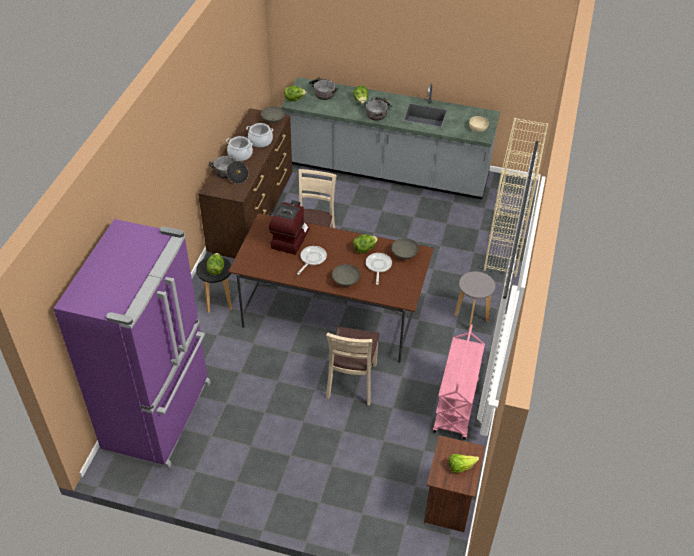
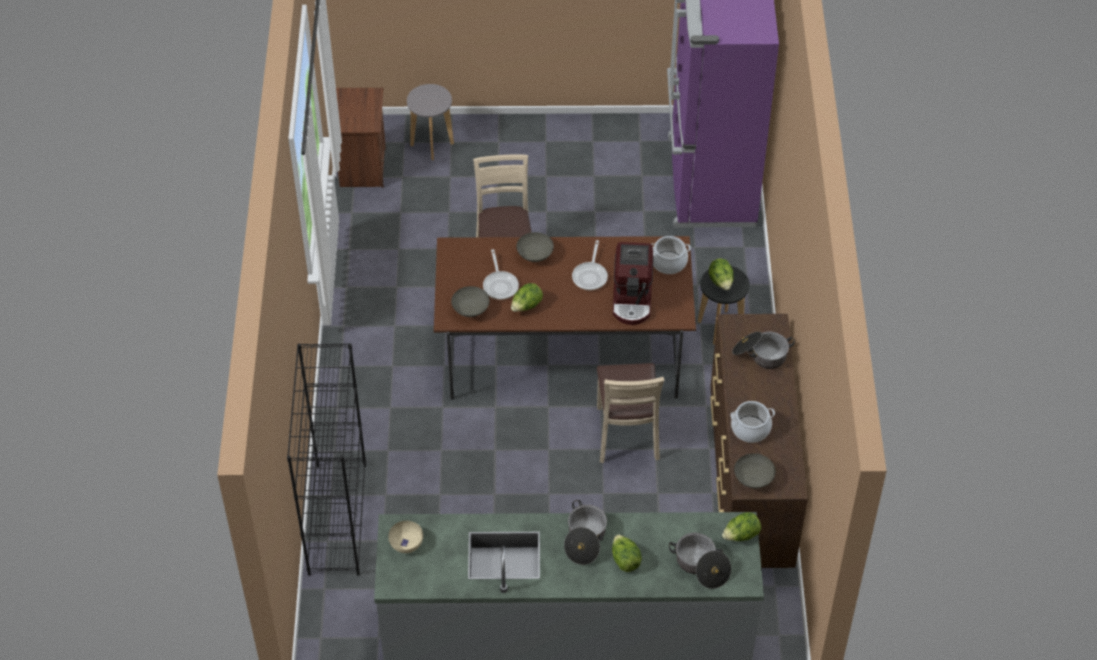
camera: 165 degrees right, 5 degrees up
(240, 155) = (766, 395): cooking pot -> cooking pot (668, 262)
(456, 407) = (372, 265): pink cart -> none
(460, 466) = (352, 108): lettuce -> none
(471, 318) = (372, 384): grey stool -> grey stool (431, 144)
(506, 246) = (337, 518): beige bookcase -> black bookcase

